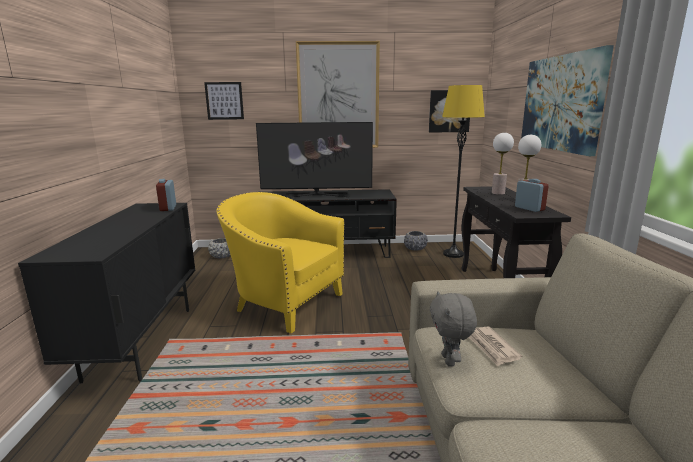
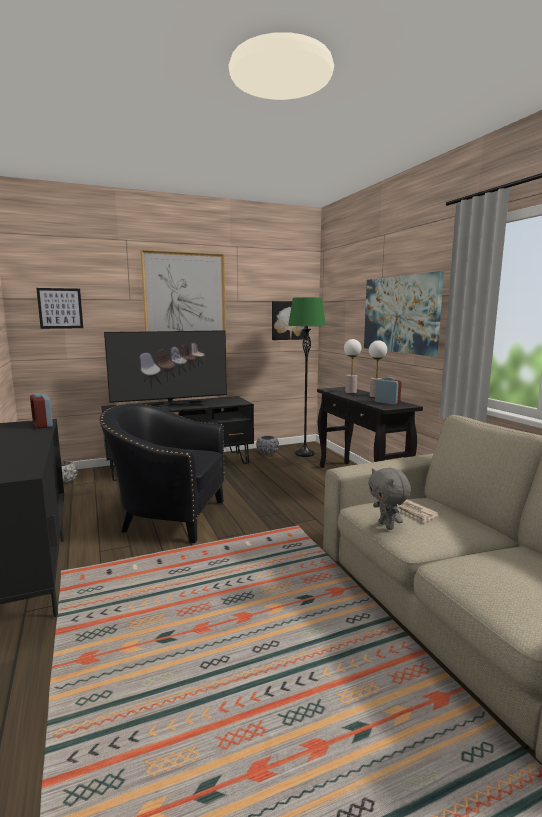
camera: 20 degrees left, 5 degrees down
(284, 303) = (168, 517): yellow armchair -> black armchair
(453, 254) = (304, 454): yellow floor lamp -> green floor lamp

